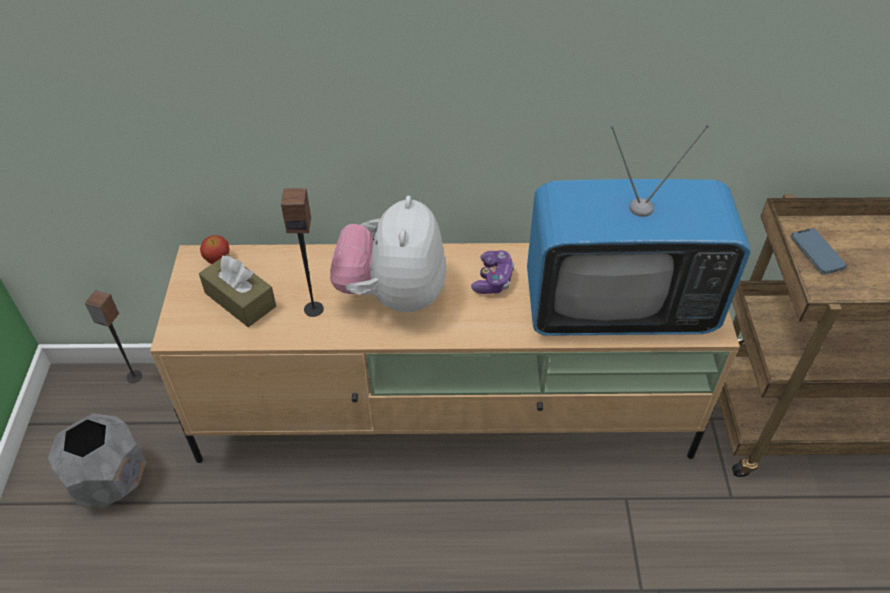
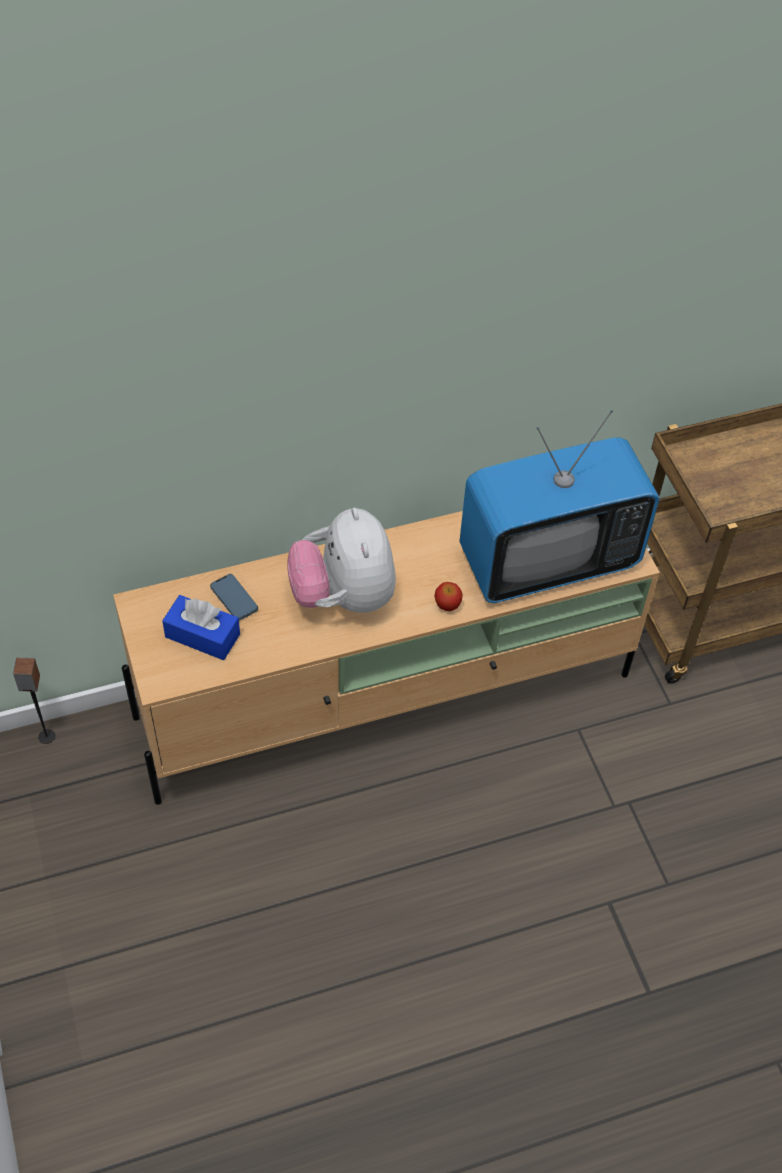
camera: 20 degrees left, 5 degrees up
(111, 480) = (77, 844): grey planter -> none
(218, 259) = (160, 600): apple -> apple (447, 605)
(240, 300) = (202, 635): brown tissue box -> blue tissue box
(313, 309) = (276, 627): speaker -> none
(493, 279) = (428, 559): game controller -> none
(816, 253) = (706, 475): phone -> phone (234, 599)

